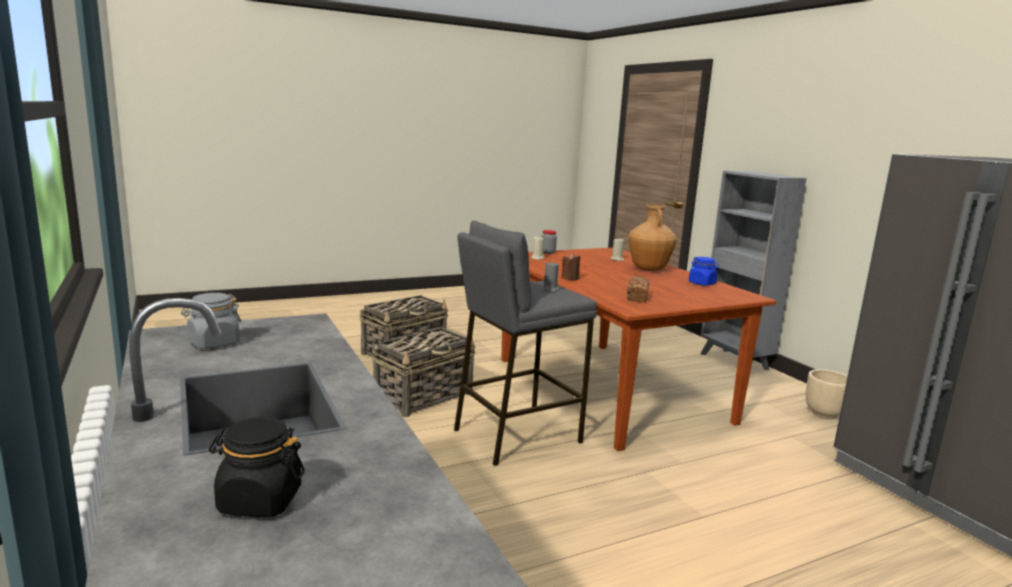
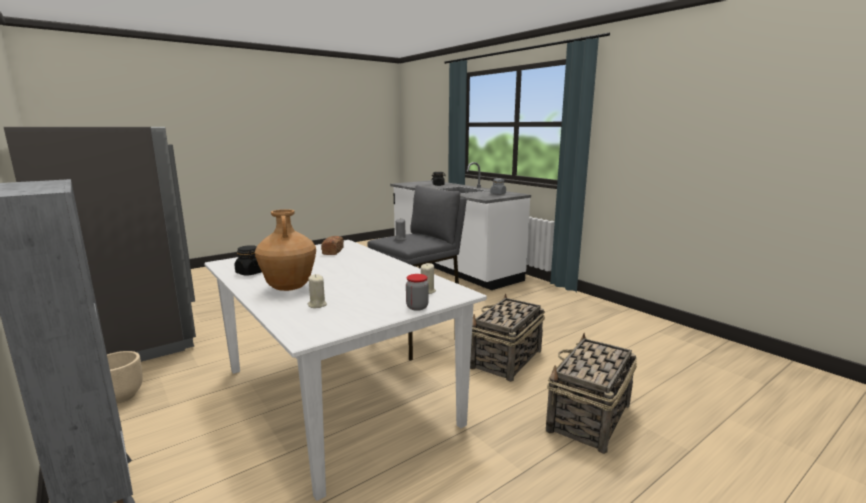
camera: 170 degrees right, 0 degrees up
(570, 278) = (385, 264): brown candle -> none
(608, 389) = (338, 396): brown dining table -> white dining table
(702, 283) = (250, 273): blue jar -> black jar

